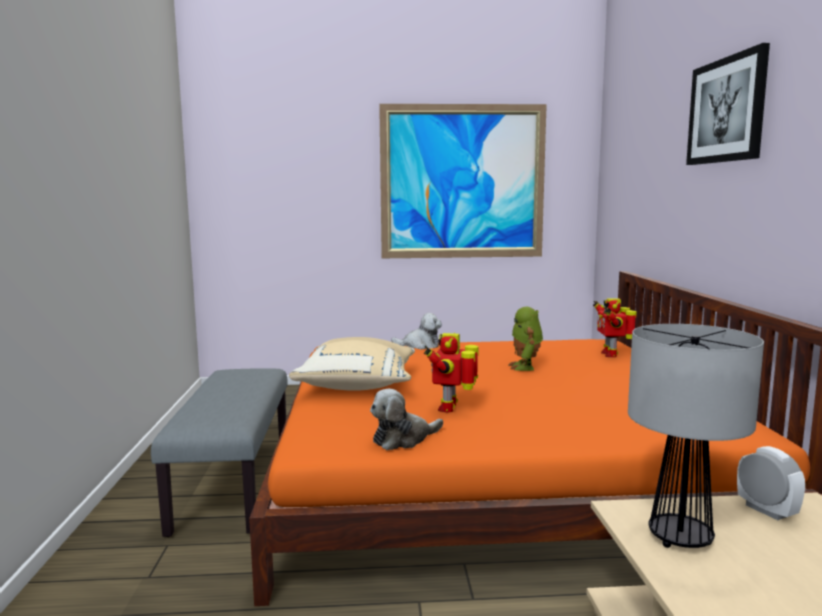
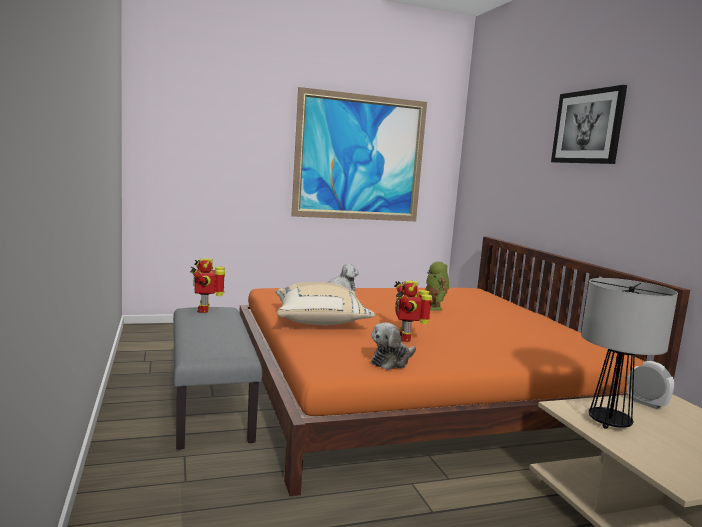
camera: 15 degrees left, 0 degrees up
(611, 354) = (486, 299): toy robot -> toy robot (205, 310)

